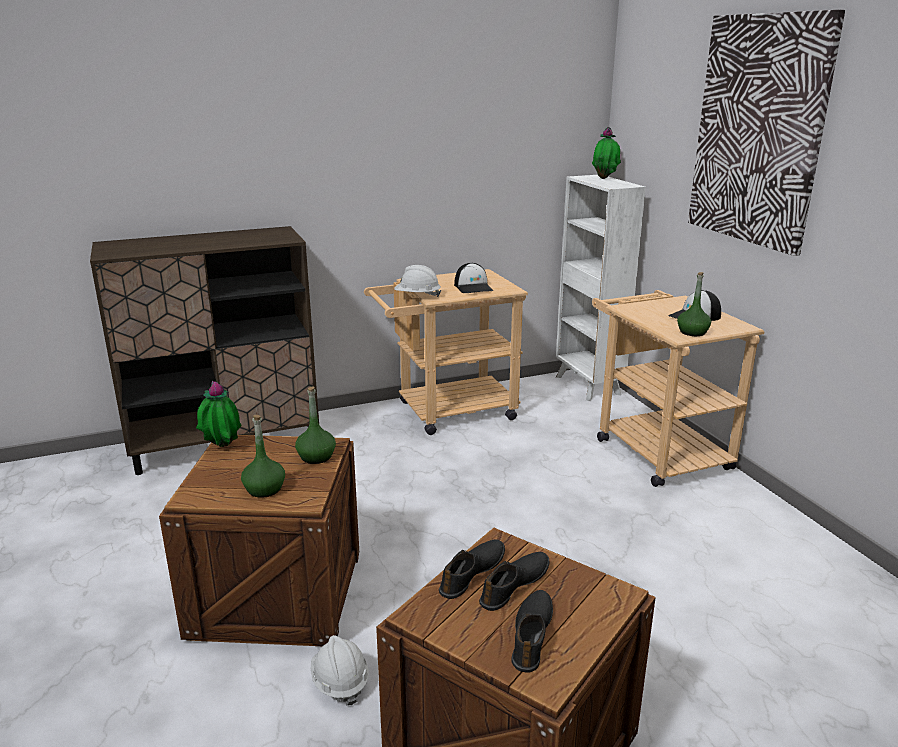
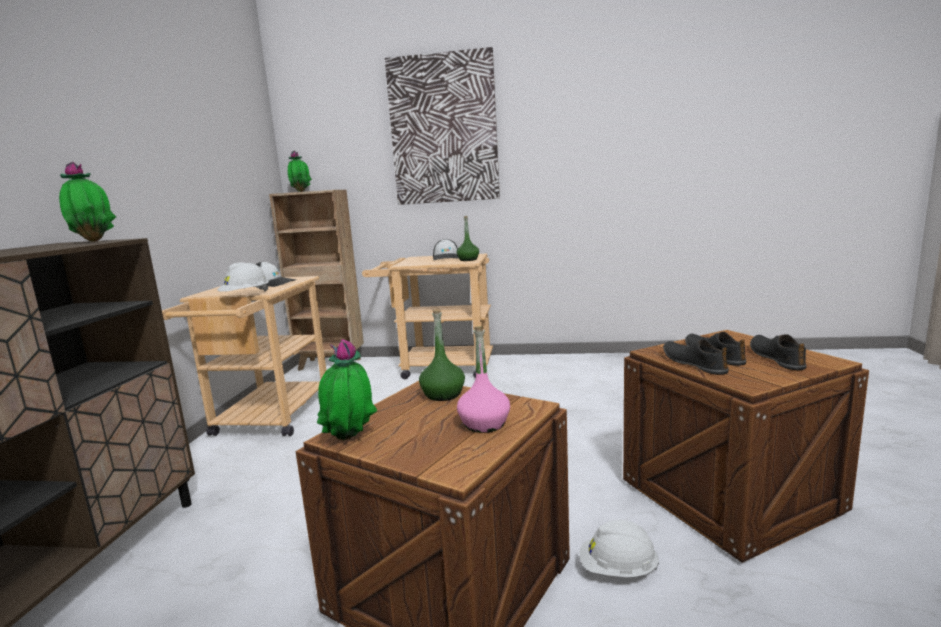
camera: 60 degrees left, 10 degrees down
(264, 489) = (484, 424): green bottle -> pink bottle
(286, 235) = (94, 241): none -> potted plant
(532, 635) = (776, 357): black shoe -> black shoe turned 45 degrees clockwise
(588, 386) = (331, 364): white bookcase -> brown bookcase

